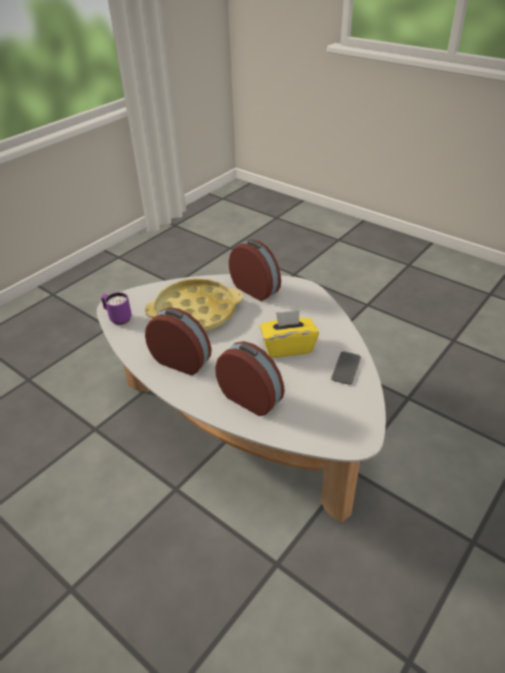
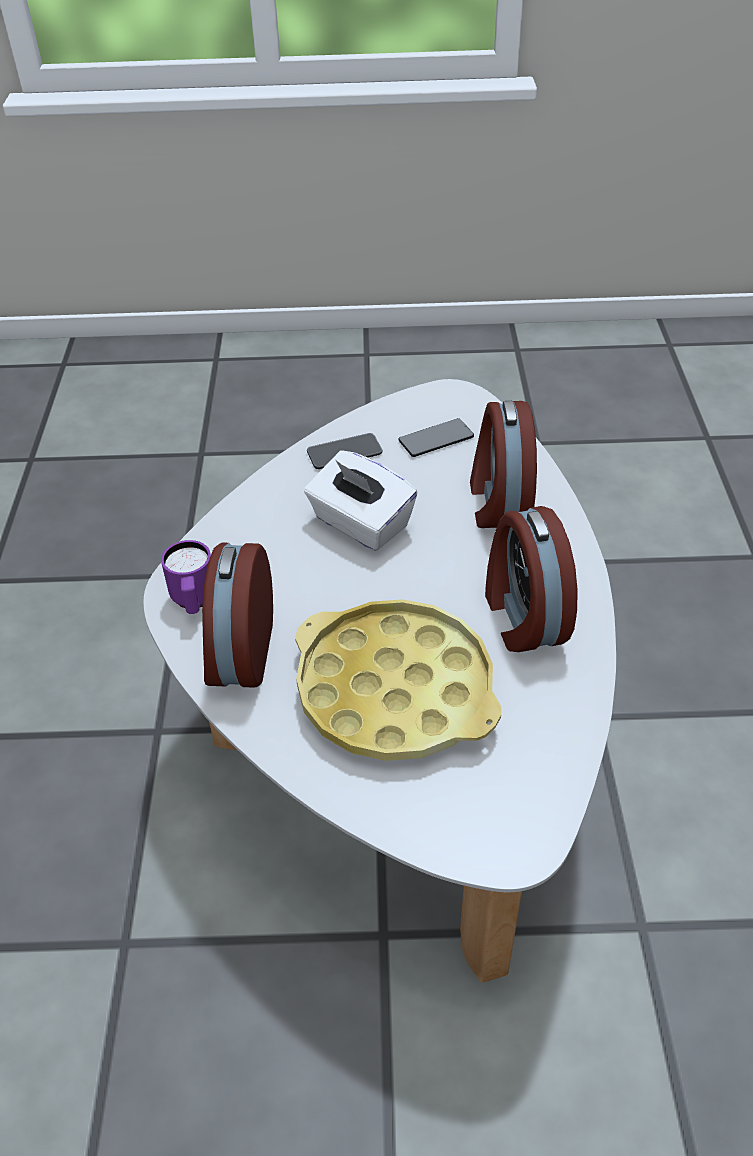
camera: 130 degrees left, 5 degrees up
(118, 318) = (538, 797): purple mug -> purple mug (194, 602)
(288, 347) = (360, 524): yellow tissue box -> white tissue box
(323, 406) = (436, 439): none -> phone

